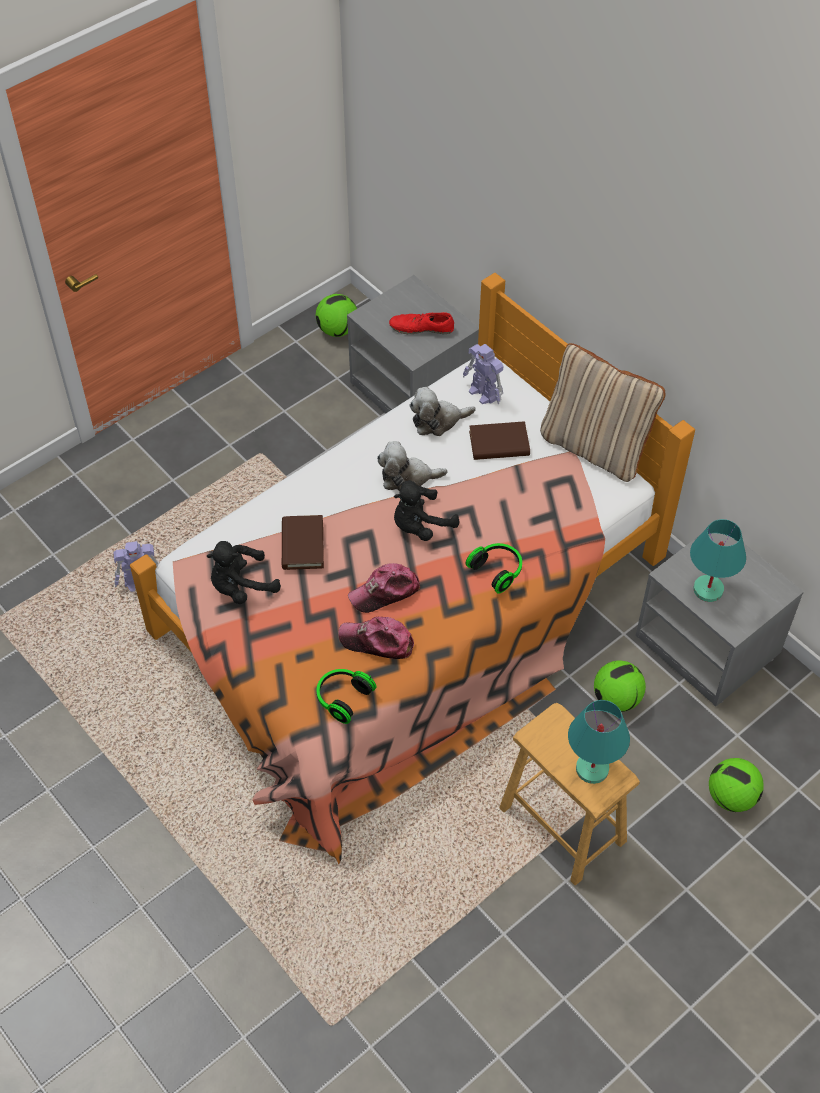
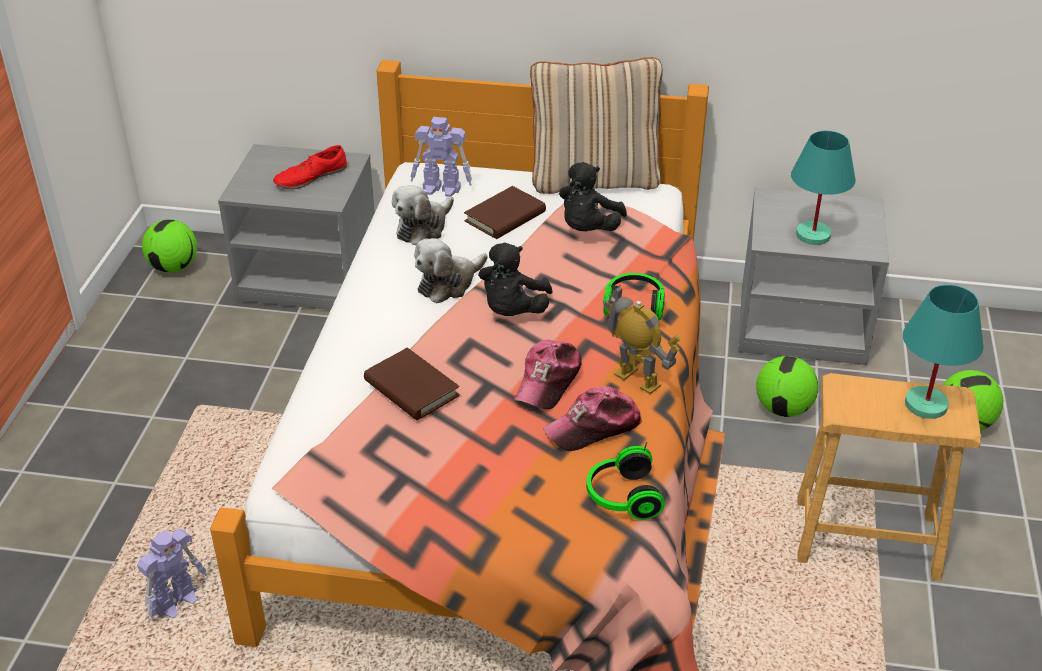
camera: 40 degrees left, 15 degrees down
(241, 586) = (385, 464): black plush toy -> black plush toy (588, 229)
(439, 626) = (637, 379): none -> toy robot

